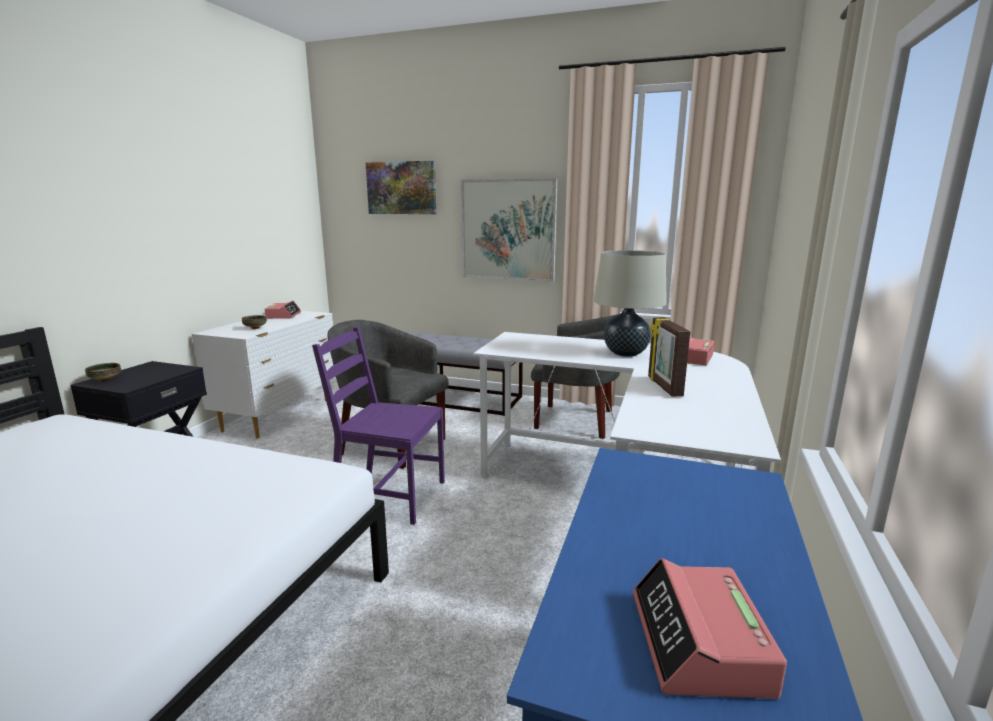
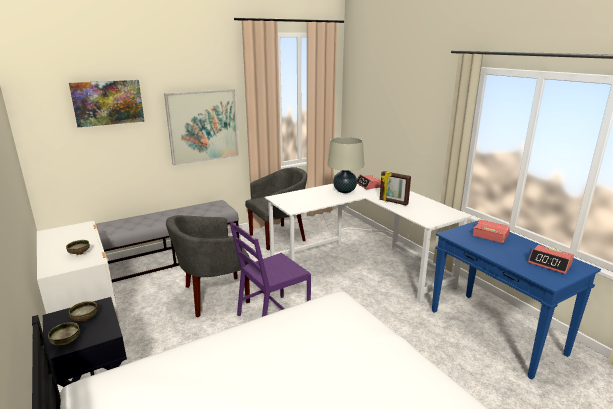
camera: 50 degrees left, 5 degrees up
(151, 373) = (84, 319): none -> bowl
(283, 315) = (60, 236): alarm clock -> alarm clock (490, 235)

